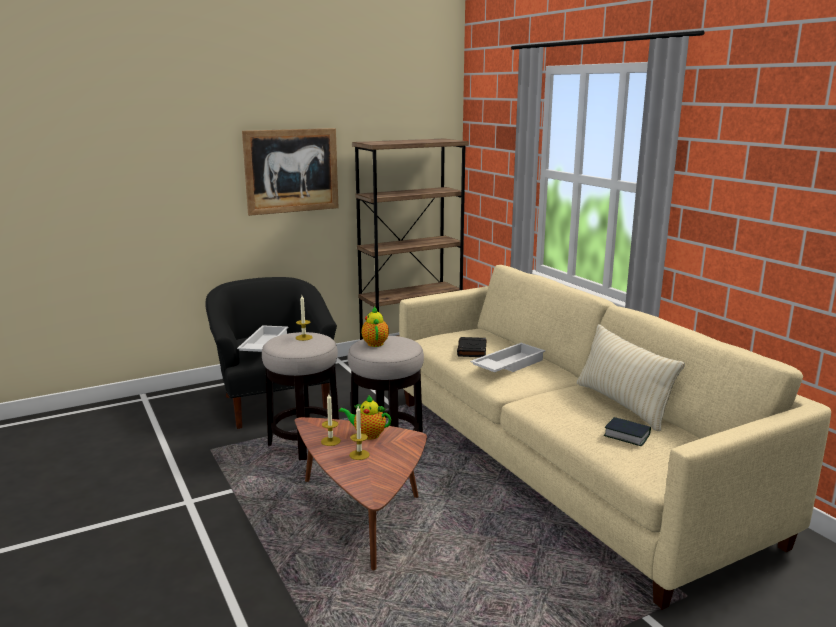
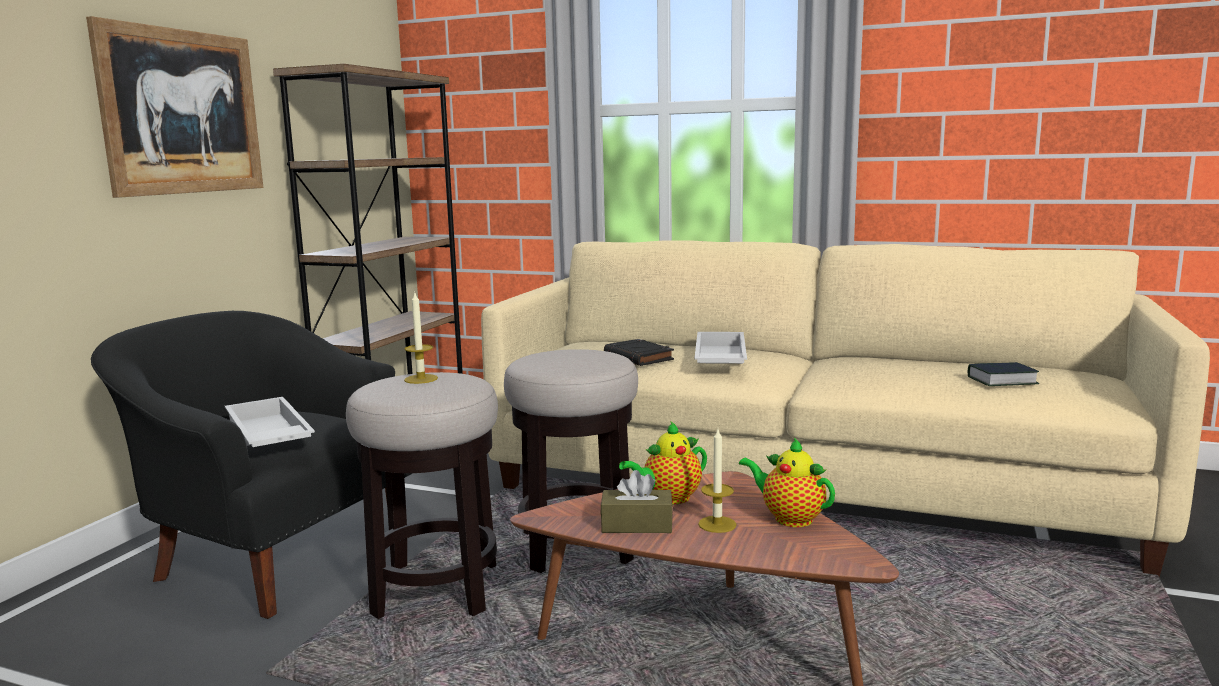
camera: 40 degrees left, 5 degrees down
(330, 441) = (637, 525): candle -> brown tissue box
(375, 343) = (553, 360): teapot -> teapot (789, 518)
(622, 404) = (916, 361): beige pillow -> none

